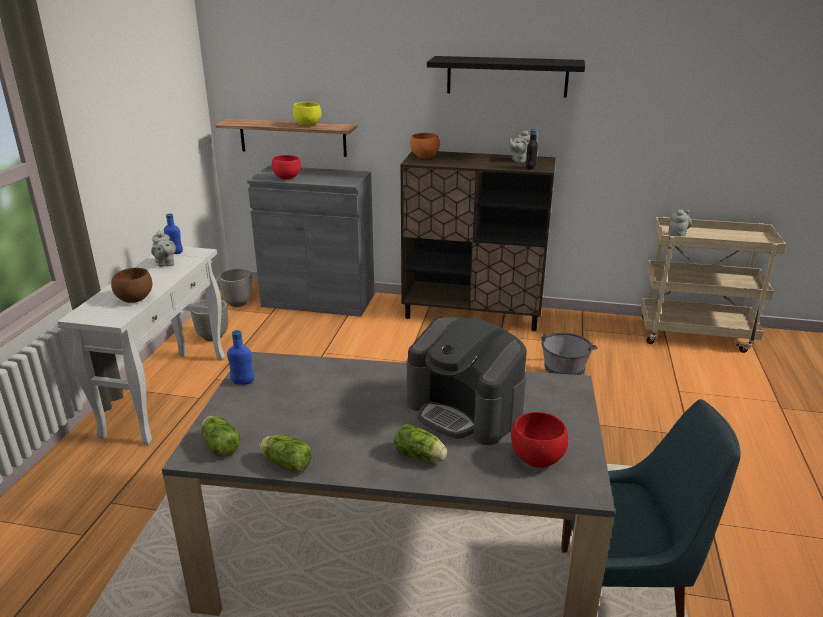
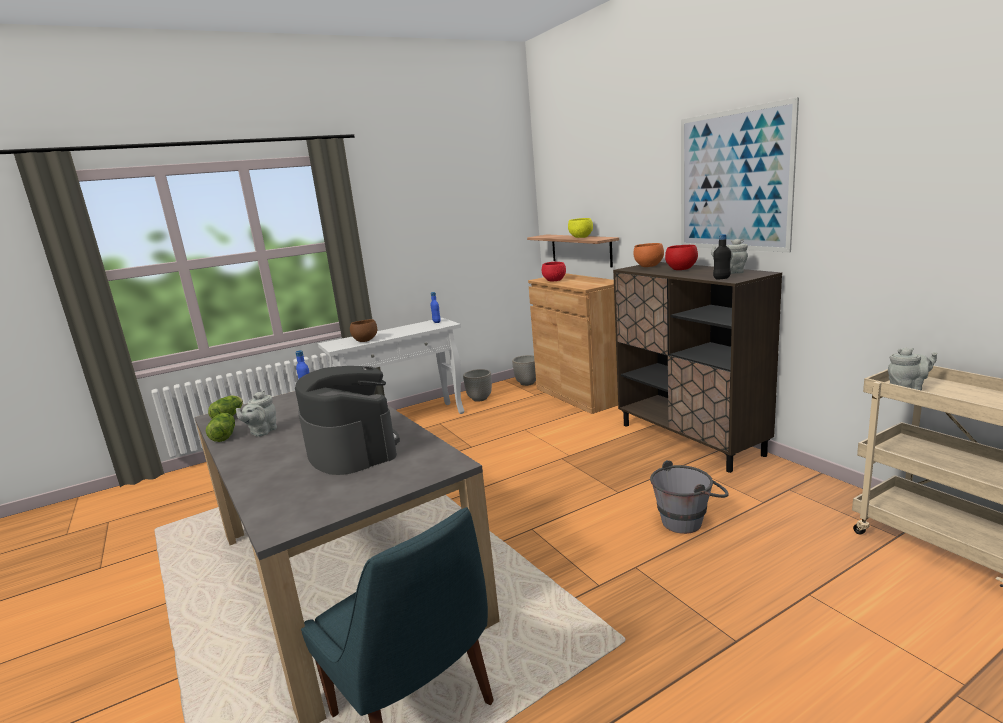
camera: 50 degrees right, 10 degrees down
(165, 264) = (419, 326): grey teapot -> grey teapot (262, 432)
(318, 300) = (581, 395): grey cabinet -> brown cabinet
(421, 457) = (269, 462): lettuce -> none
(465, 410) = (352, 449): coffee machine -> coffee machine turned 150 degrees clockwise
(507, 76) = (733, 181): black shelf -> picture
(536, 459) = (307, 496): red bowl -> red bowl (680, 269)

